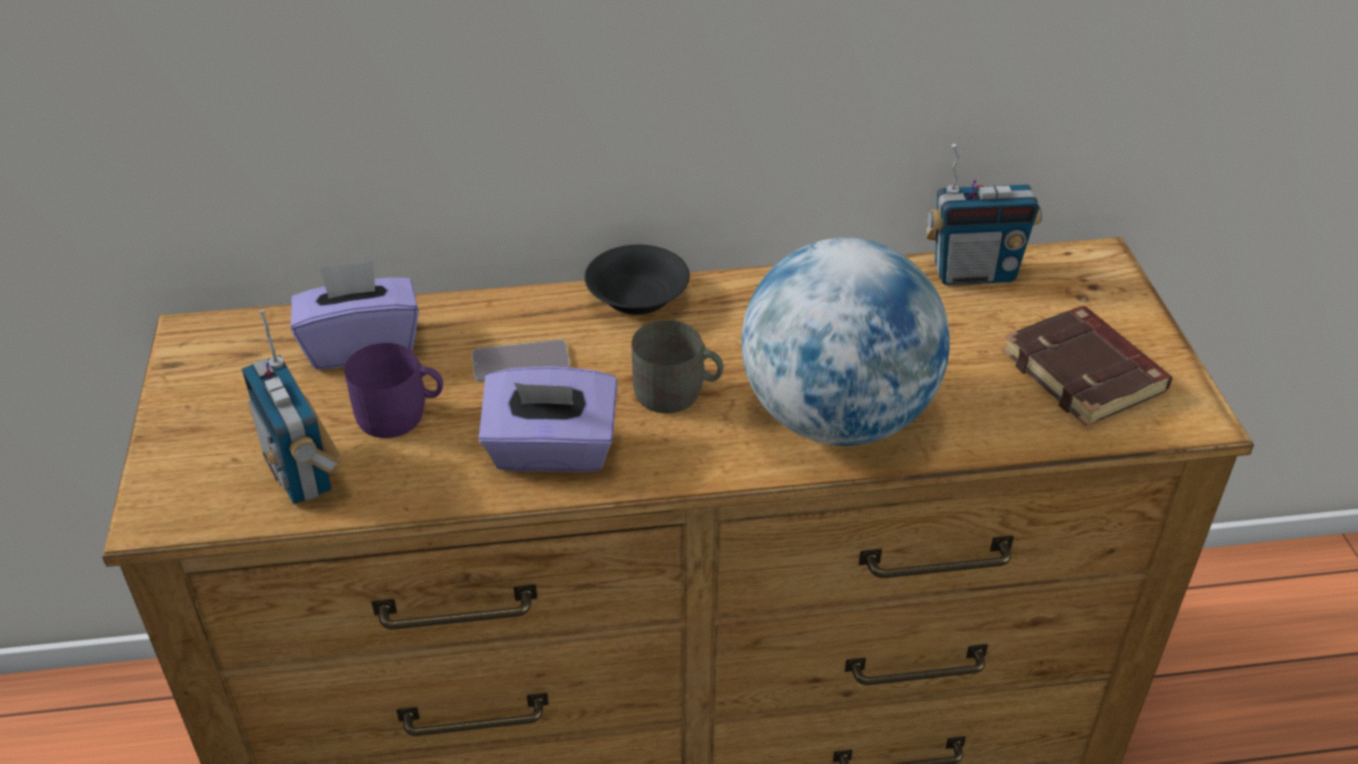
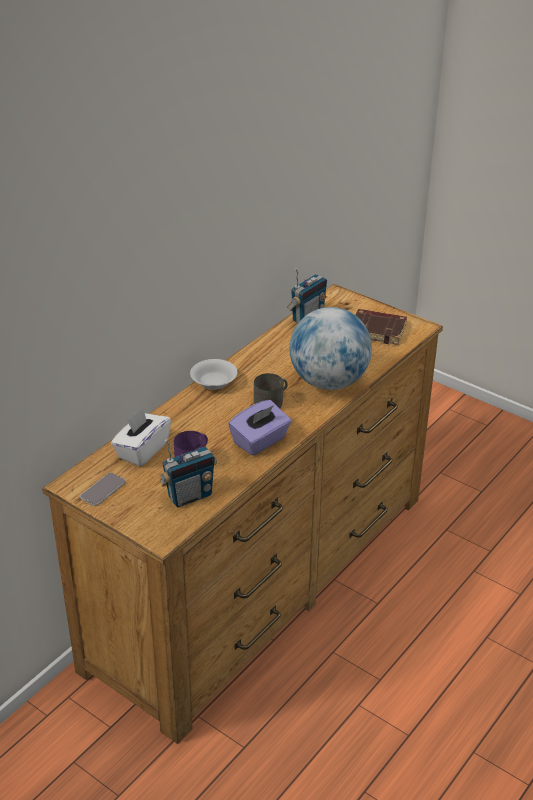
camera: 45 degrees left, 5 degrees down
(301, 472) = (189, 496): radio -> radio turned 45 degrees counterclockwise
(361, 345) = (142, 450): purple tissue box -> white tissue box
(521, 362) = (207, 423): phone -> phone (103, 490)
(637, 299) = (214, 383): black bowl -> white bowl

